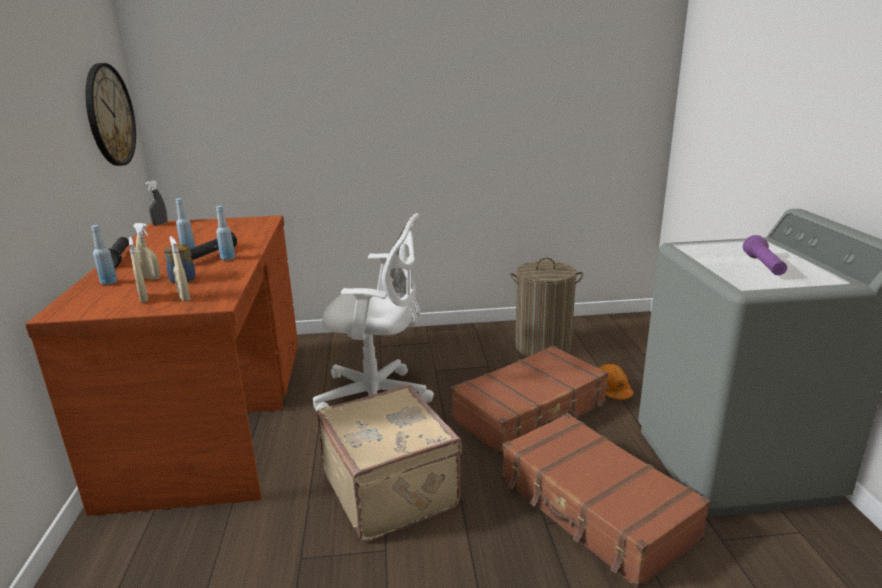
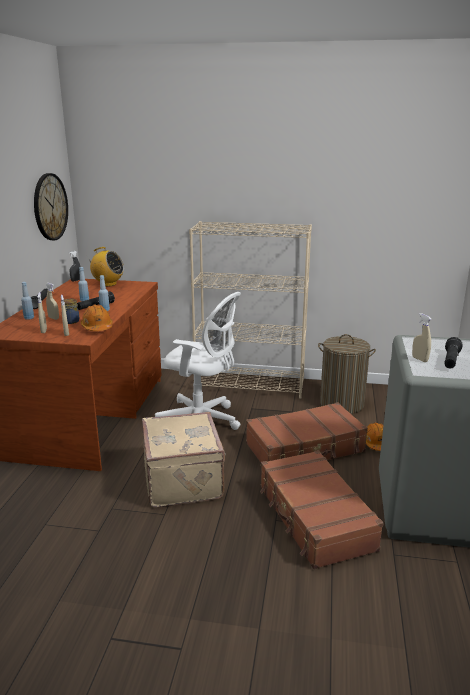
camera: 15 degrees right, 0 degrees up
(212, 224) = (108, 284): none -> radio
(230, 283) = (97, 327): none -> orange hard hat
(419, 340) = (250, 385): none -> beige bookcase
(725, 269) = (419, 359): none -> beige spray bottle
(764, 266) = (450, 361): purple flashlight -> black flashlight

